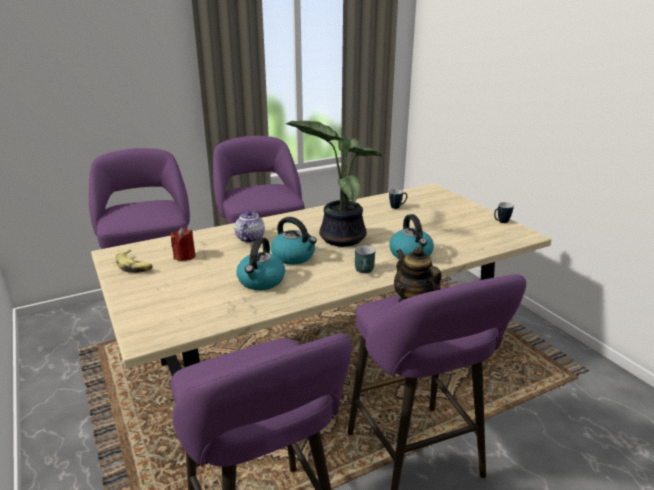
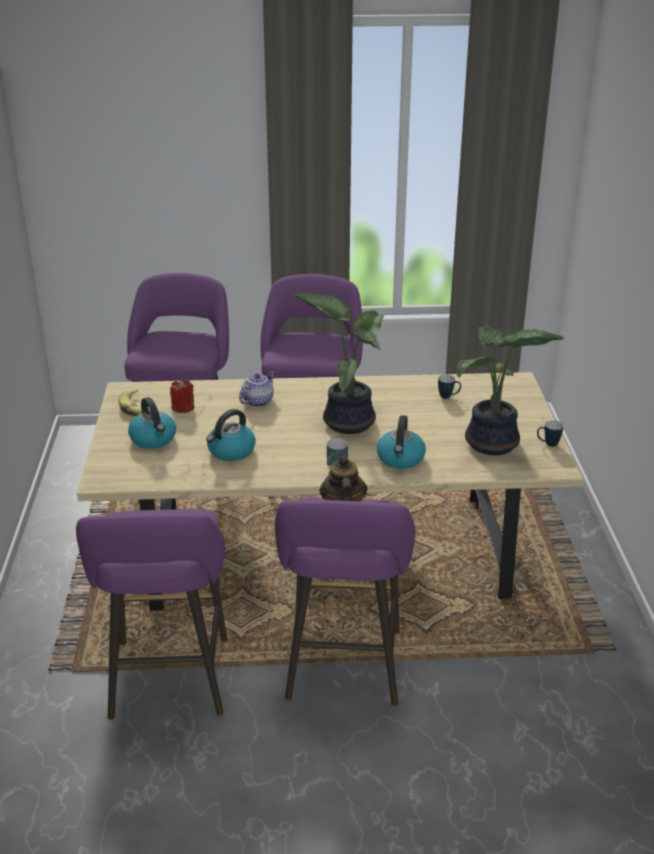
camera: 25 degrees right, 5 degrees up
(294, 256) = (282, 432): kettle -> kettle (154, 439)
(466, 231) = (492, 445): none -> potted plant

